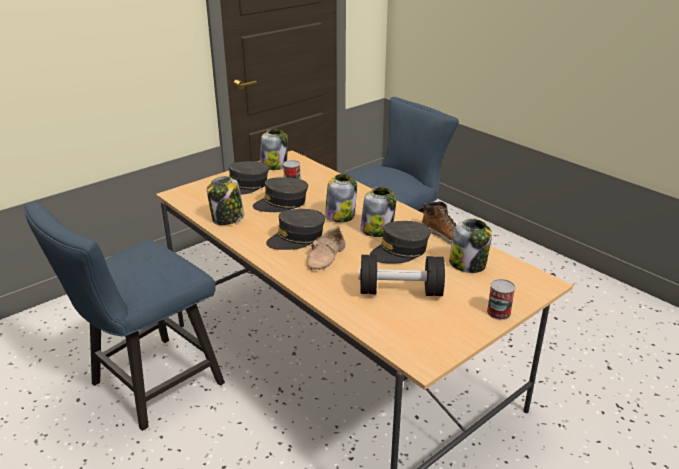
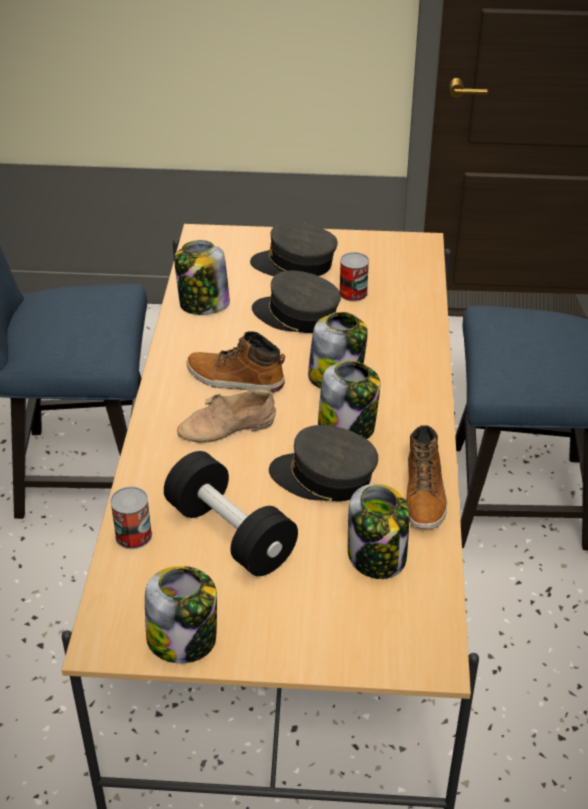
camera: 45 degrees right, 10 degrees up
(274, 165) = (379, 248): jar -> jar (183, 639)
(297, 238) = (235, 379): grey cap -> boot
(498, 312) = (295, 651): can -> can (133, 535)

